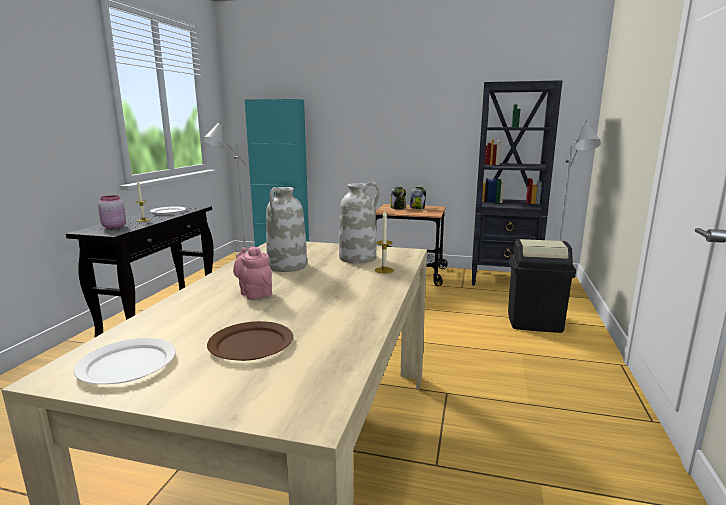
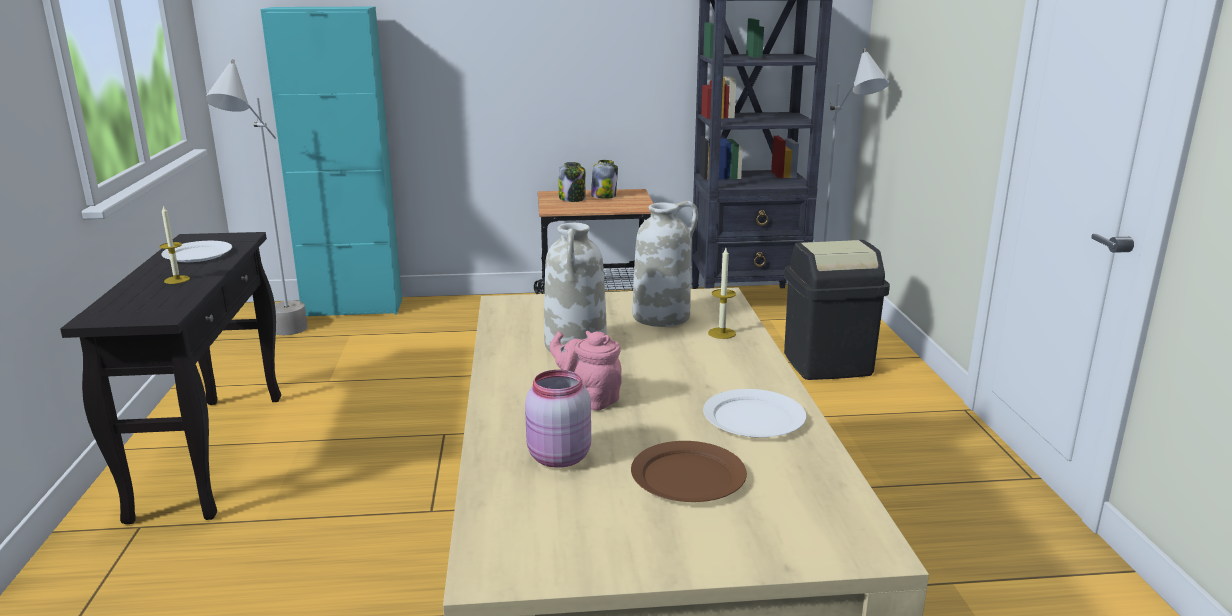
camera: 20 degrees left, 5 degrees up
(113, 227) = (140, 302): pink jar -> pink jar (557, 458)
(128, 364) = (567, 535): white plate -> white plate (754, 418)

